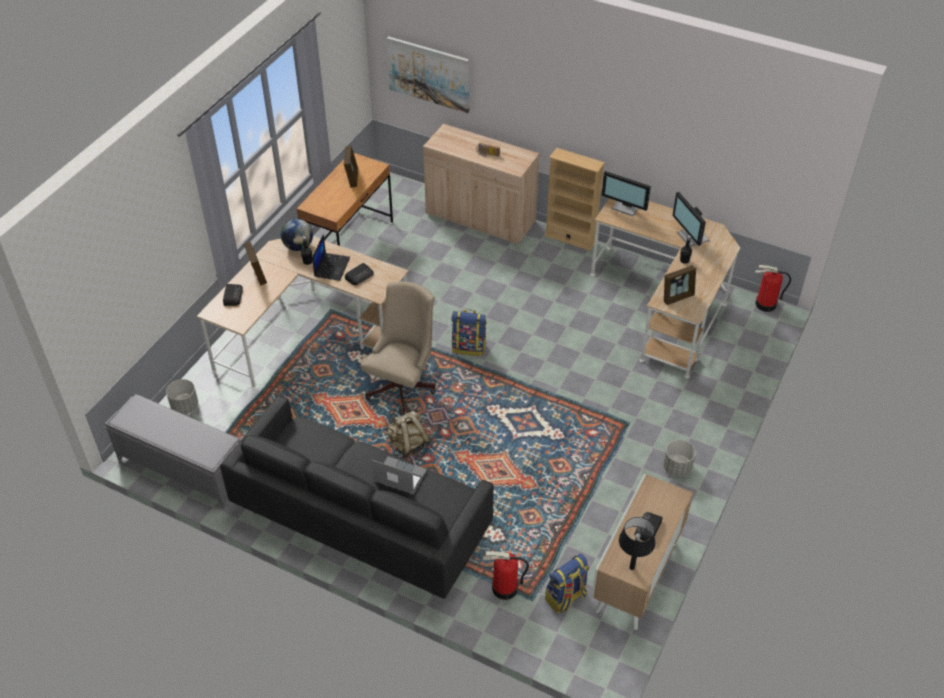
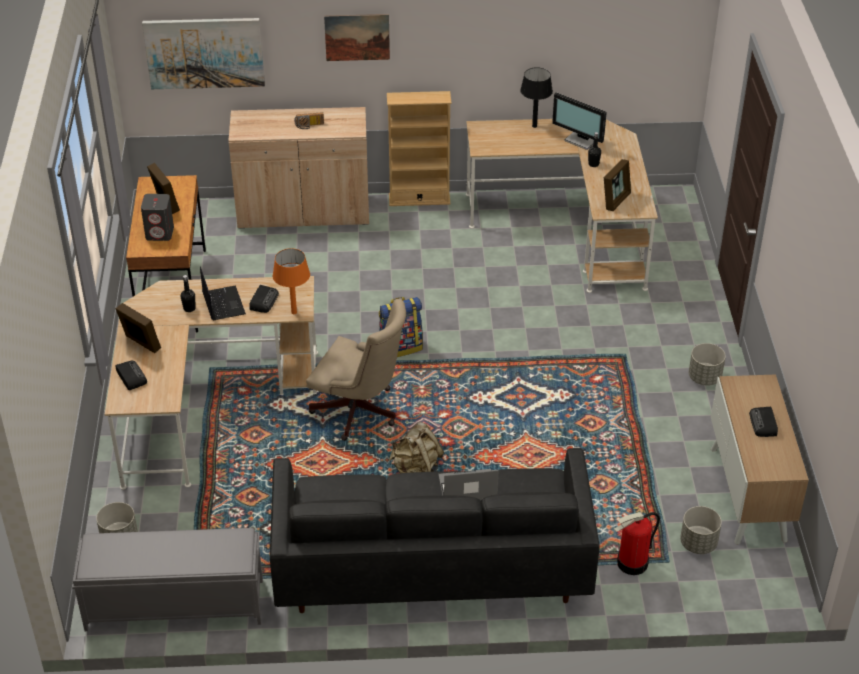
camera: 30 degrees left, 5 degrees down
(298, 246) = (164, 297): globe -> none
(331, 199) = (160, 233): none -> grey speaker
(372, 292) = (294, 312): none -> orange table lamp
(403, 385) = (360, 413): beige office chair -> beige office chair turned 120 degrees clockwise
(539, 97) = (357, 37): none -> picture
(566, 597) = (698, 544): backpack -> grey planter
(626, 207) = (493, 133): monitor -> none
(631, 567) = (778, 465): black table lamp -> black table lamp (534, 126)
(765, 304) = (665, 193): fire extinguisher -> none

